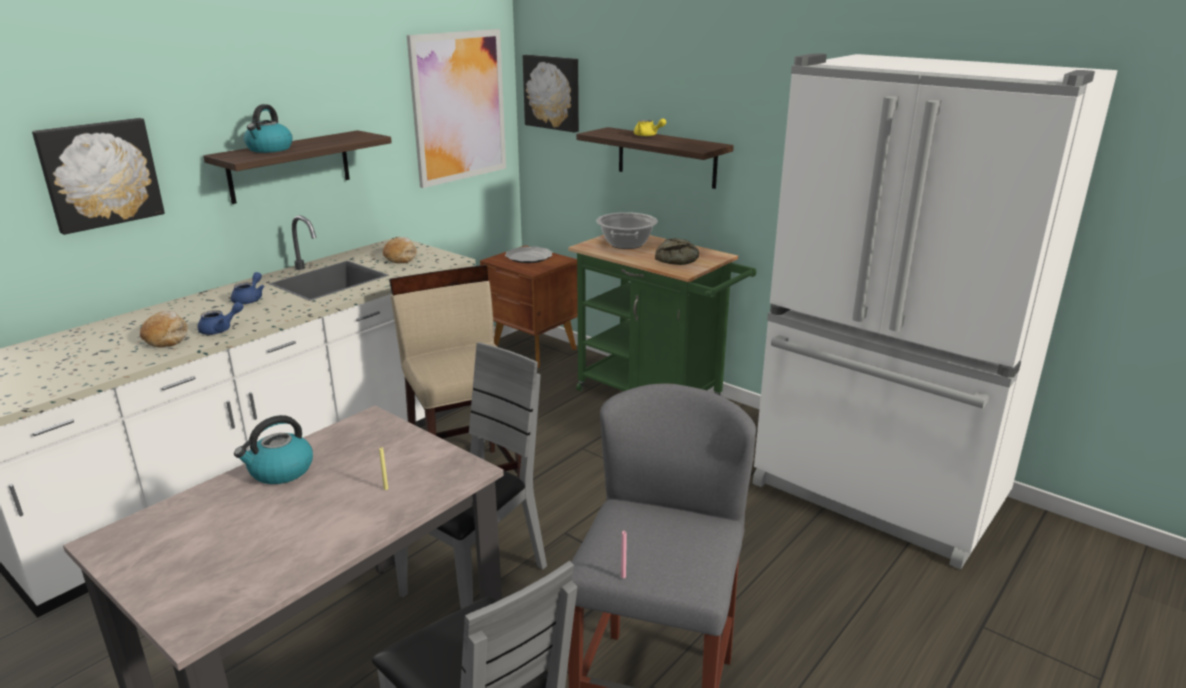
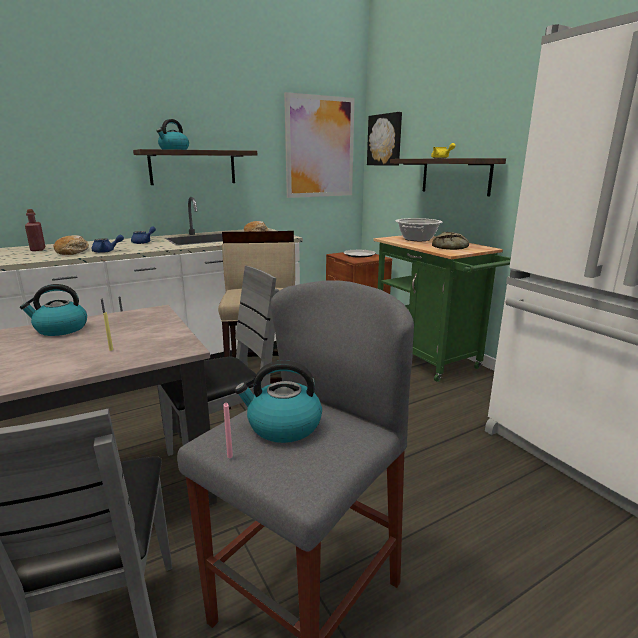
camera: 20 degrees right, 5 degrees down
(96, 339) = (38, 249): none -> red bottle
(100, 174) = (62, 150): picture -> none
(646, 537) = (283, 426): none -> kettle

